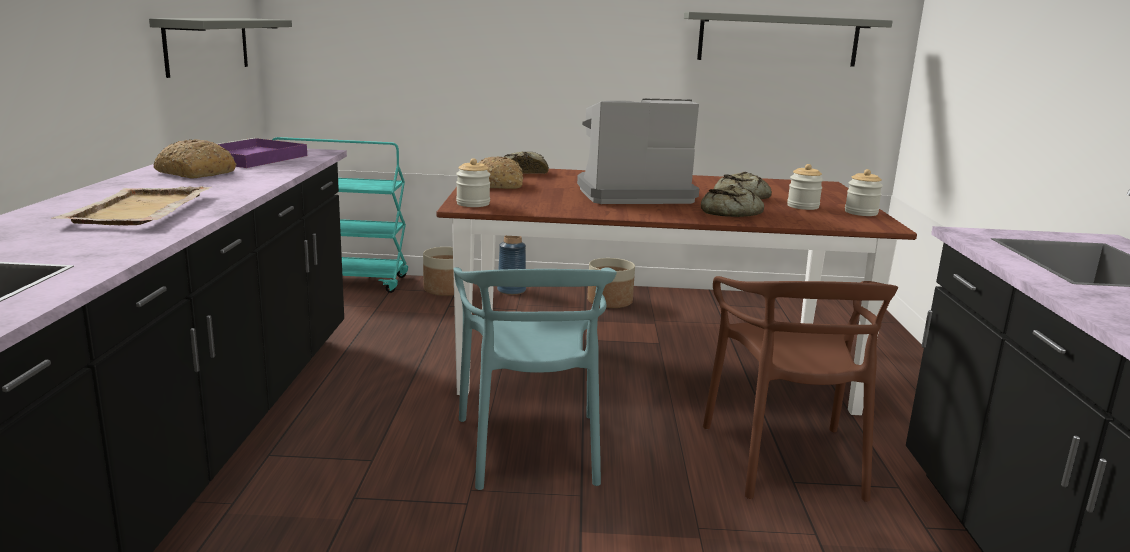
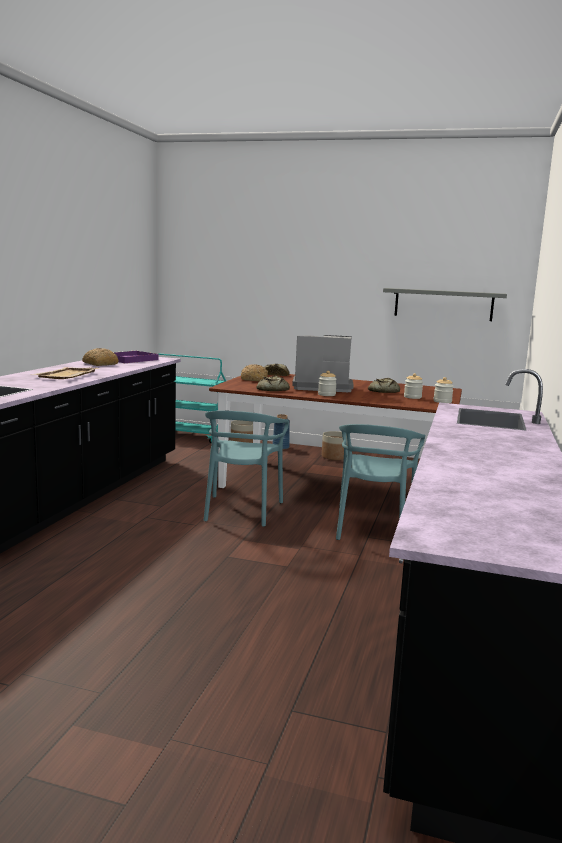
camera: 15 degrees right, 5 degrees down
(208, 45) = (123, 304): grey shelf -> none
(473, 204) = (230, 386): jar -> jar (326, 394)
(730, 213) = (363, 397): bread -> bread (271, 389)
(786, 459) = (372, 529): brown chair -> turquoise chair

